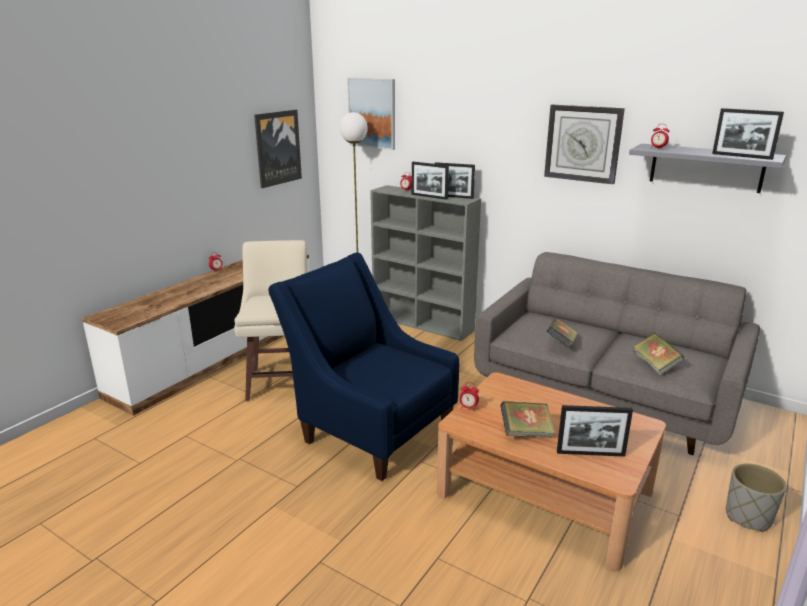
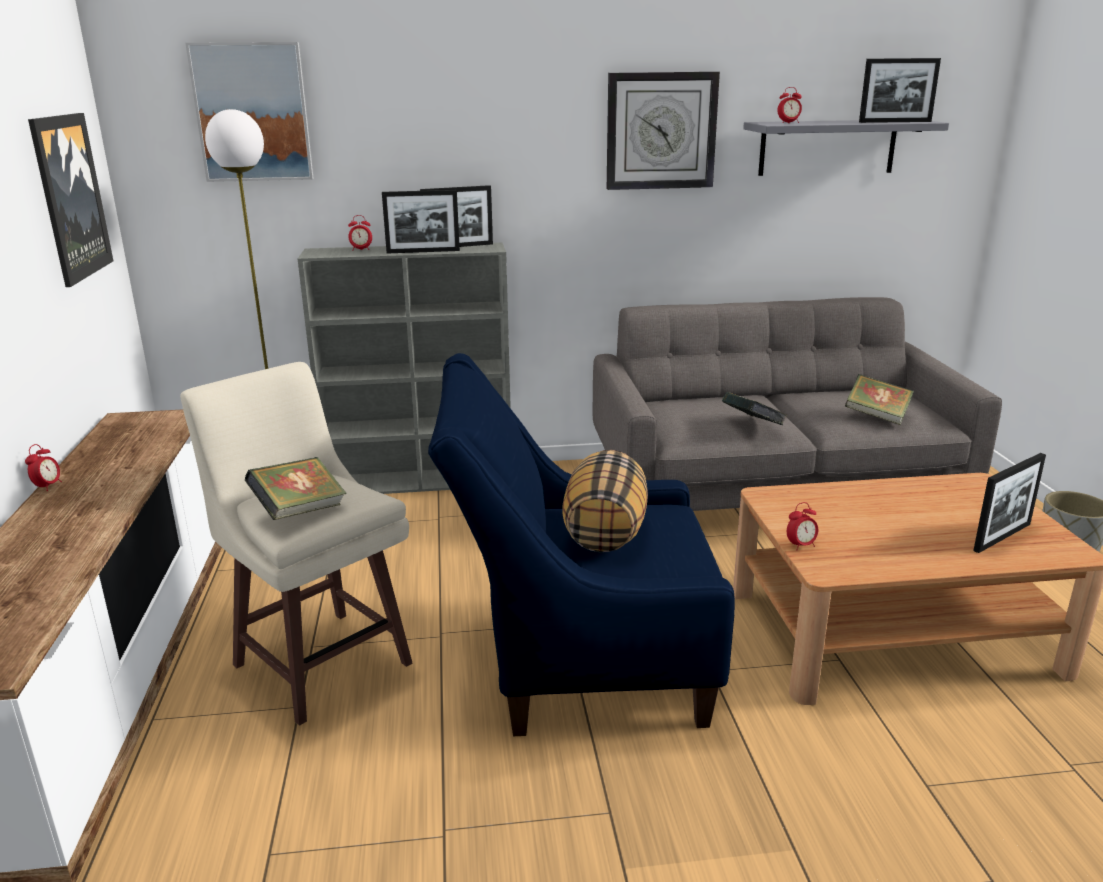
camera: 40 degrees left, 0 degrees up
(386, 363) = (604, 532): none -> pillow
(526, 433) = (910, 545): book -> book (299, 511)

